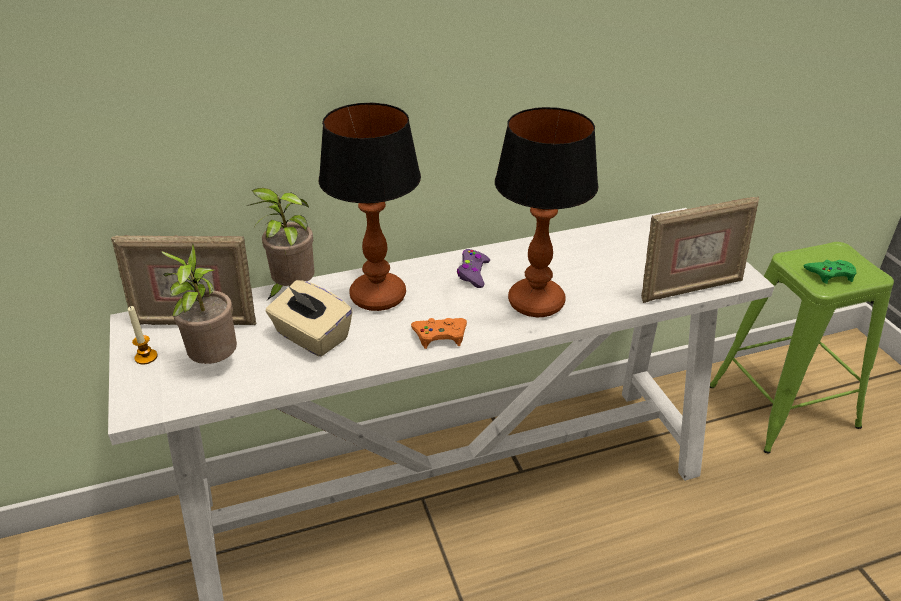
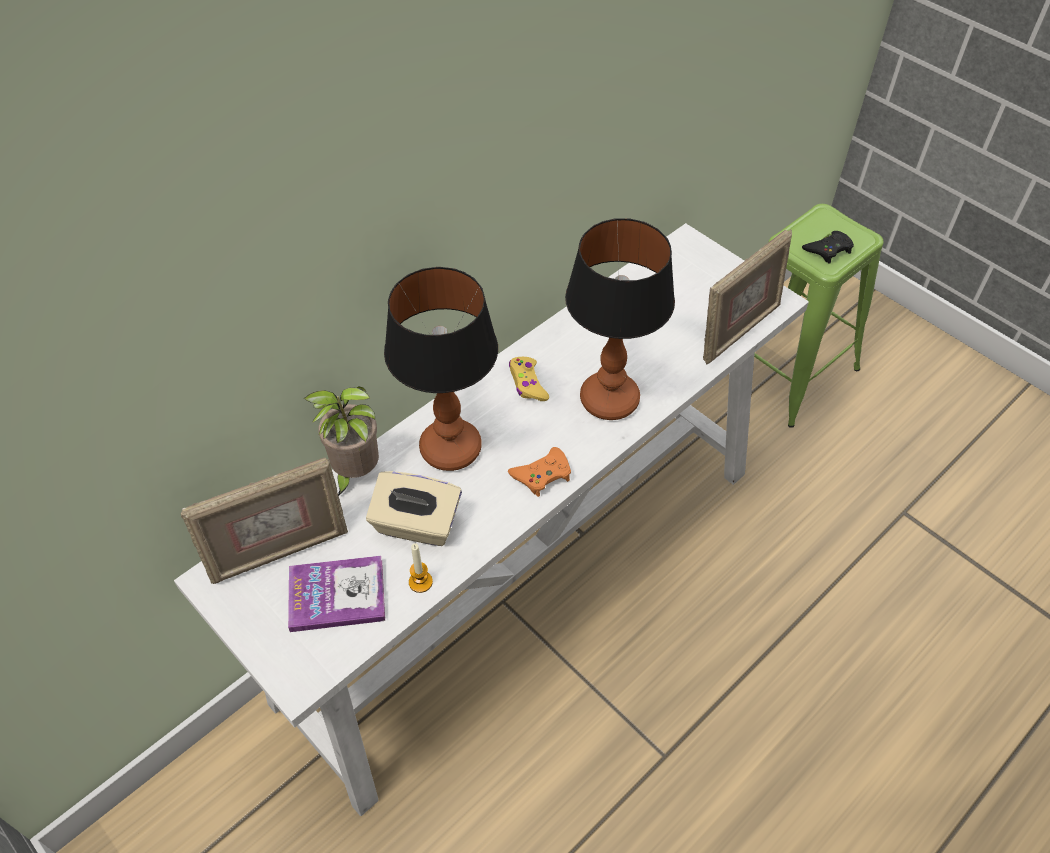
camera: 25 degrees left, 15 degrees up
(146, 357) = (260, 617): candle -> candle (420, 582)
(213, 362) = (337, 595): potted plant -> book
(473, 273) = (527, 383): purple game controller -> yellow game controller
(830, 274) = (828, 250): green game controller -> black game controller

